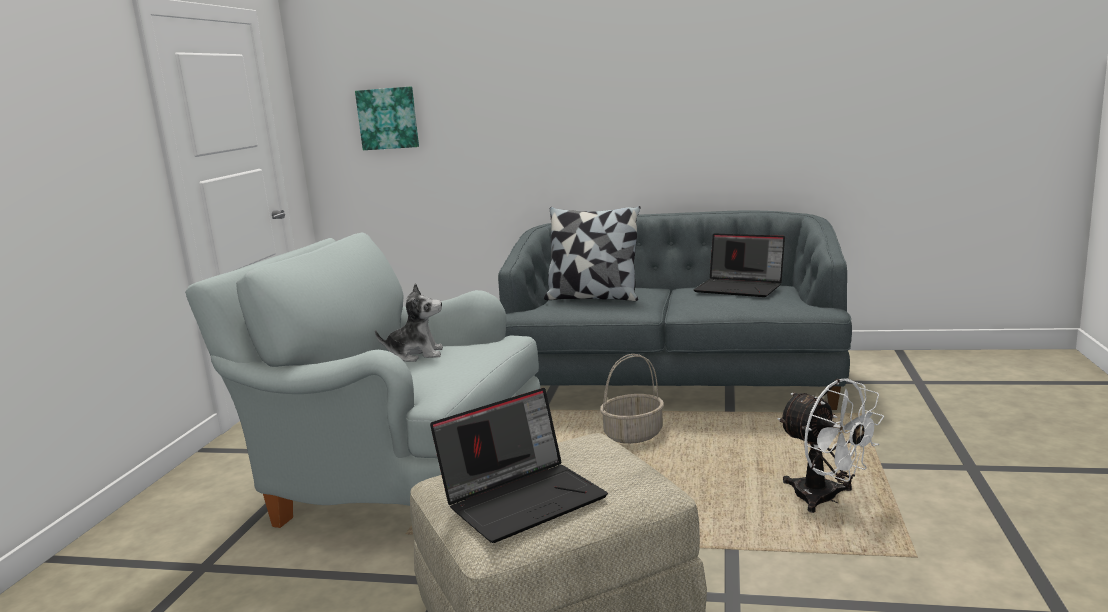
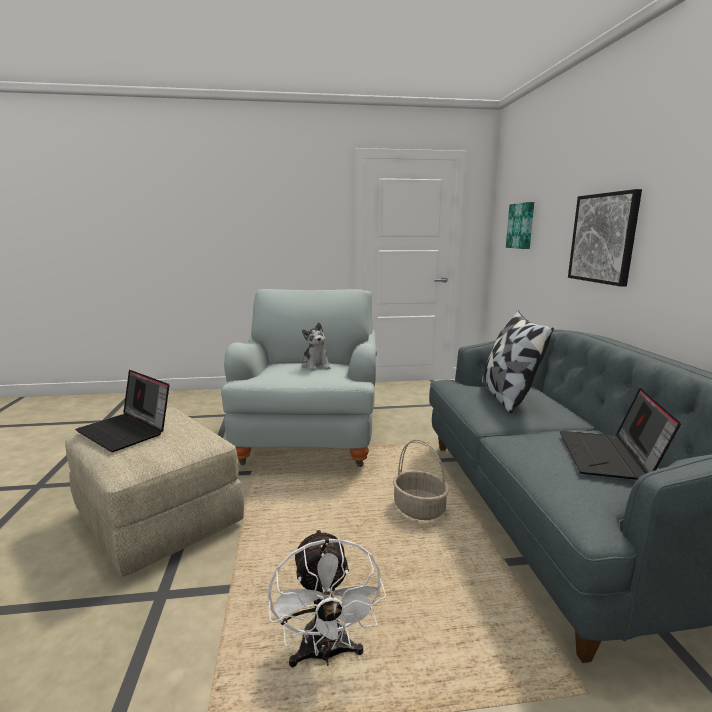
camera: 70 degrees right, 0 degrees up
(557, 121) = (603, 238): none -> picture
(826, 499) = (326, 654): white fan -> white fan turned 45 degrees counterclockwise

